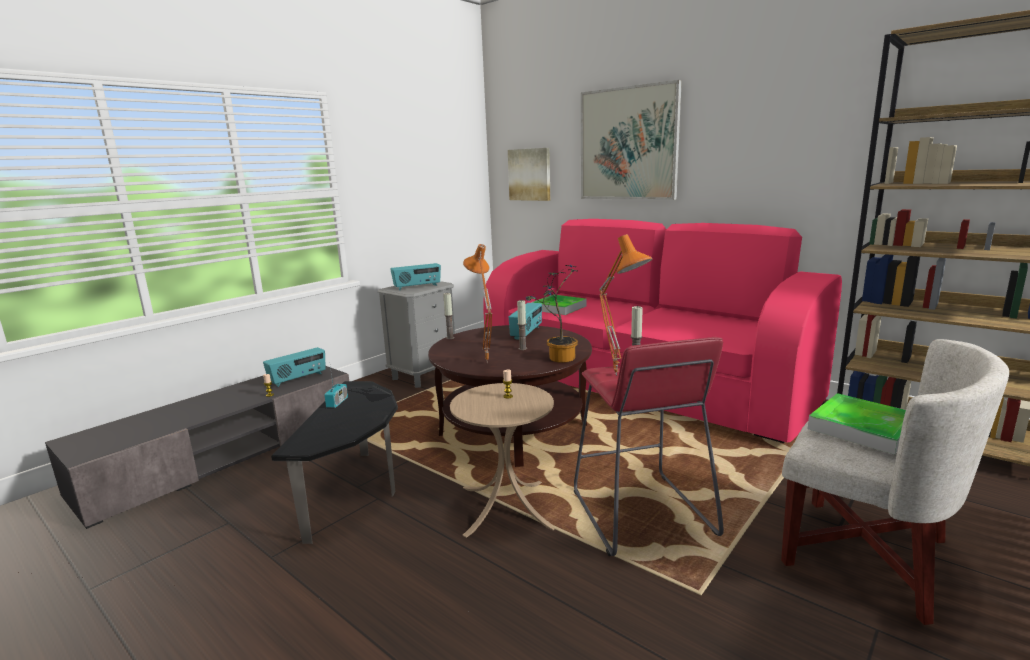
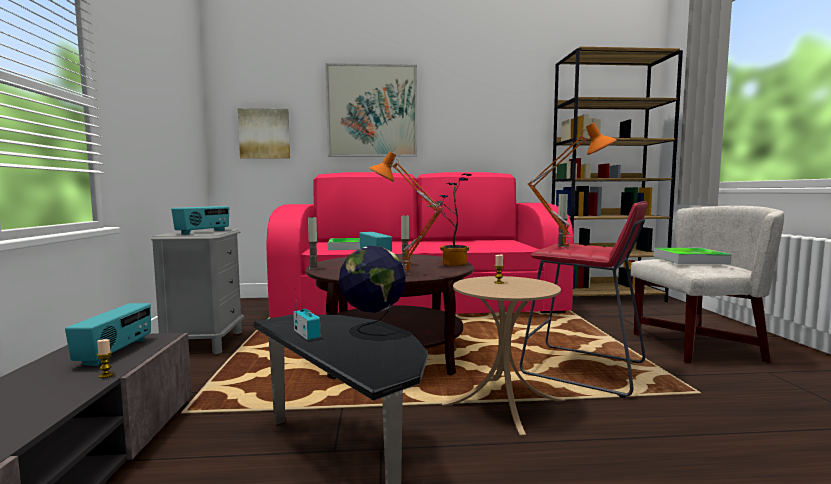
camera: 45 degrees left, 10 degrees down
(373, 411) = (373, 329): none -> globe

